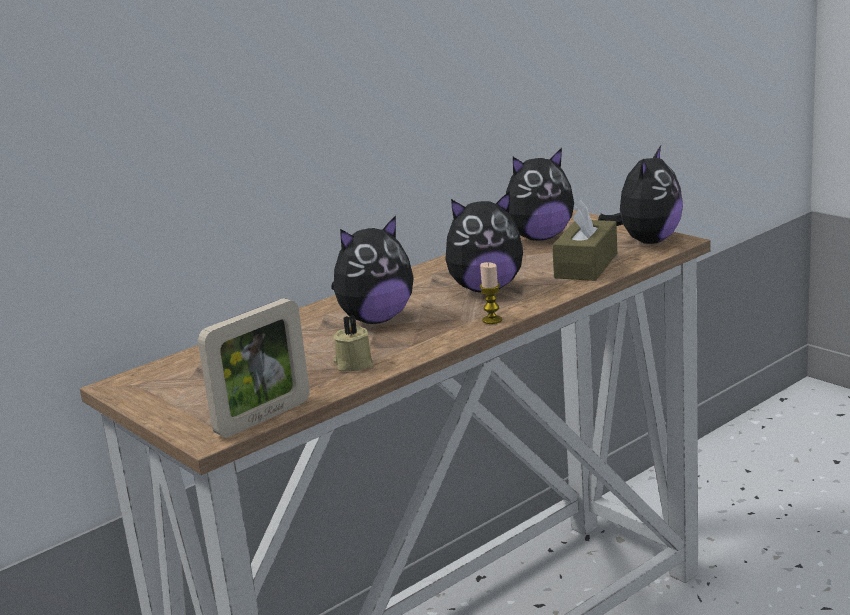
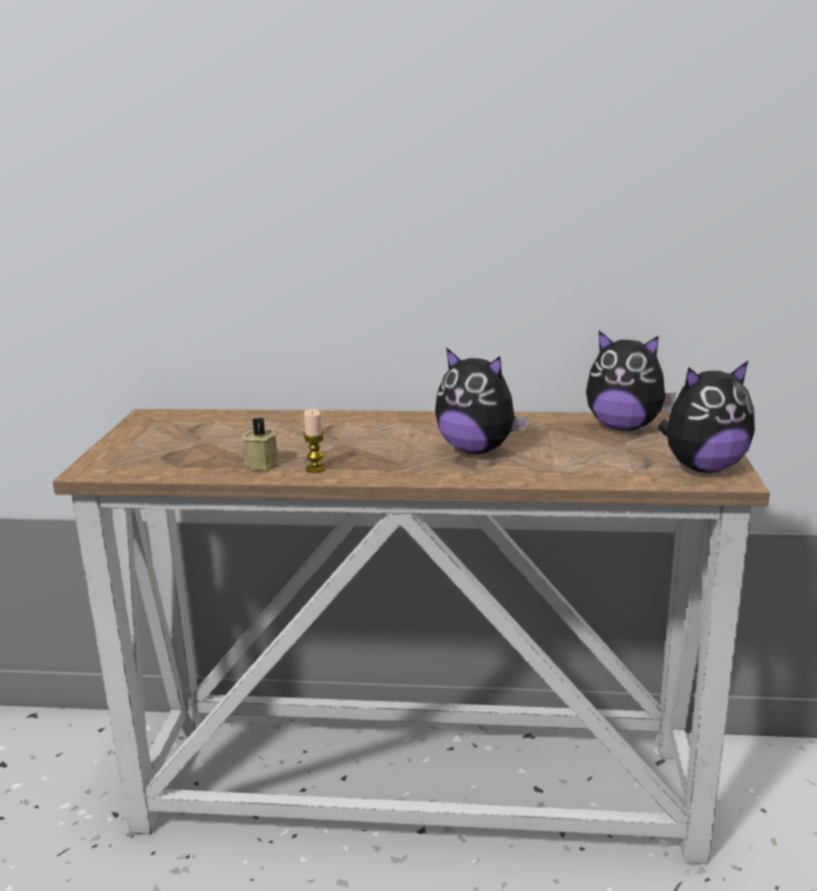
camera: 45 degrees right, 0 degrees up
(263, 418) = (136, 473): picture frame -> none
(375, 319) = (356, 439): plush toy -> none
(492, 320) = (415, 476): candle -> candle (316, 469)
(586, 266) = (595, 466): brown tissue box -> none

